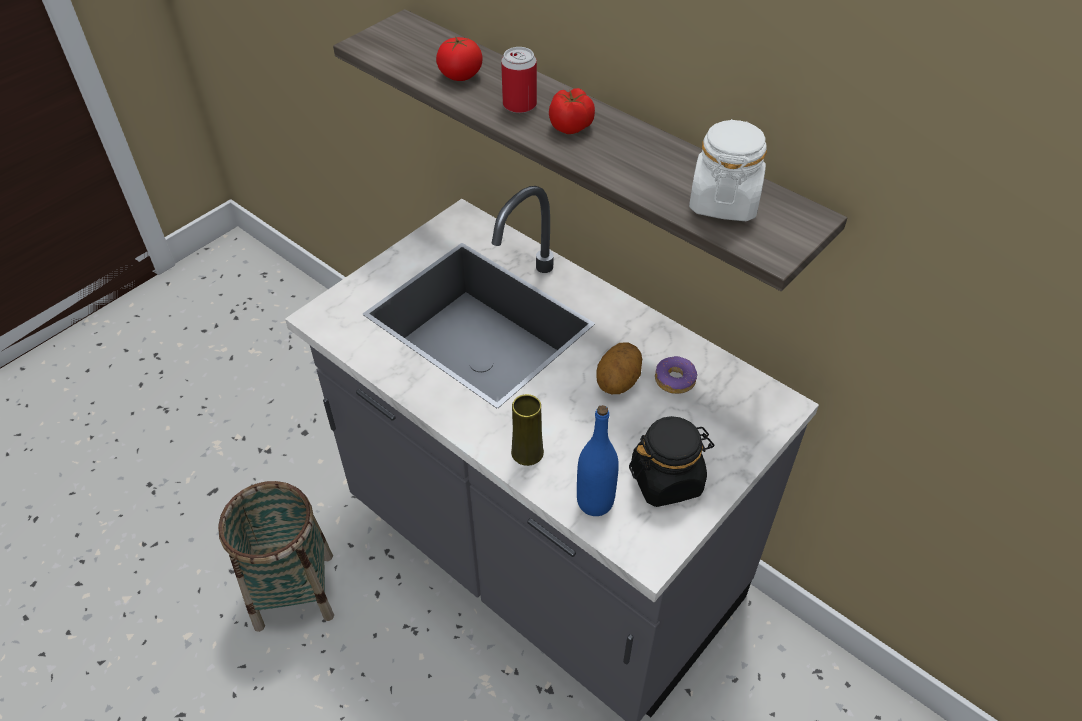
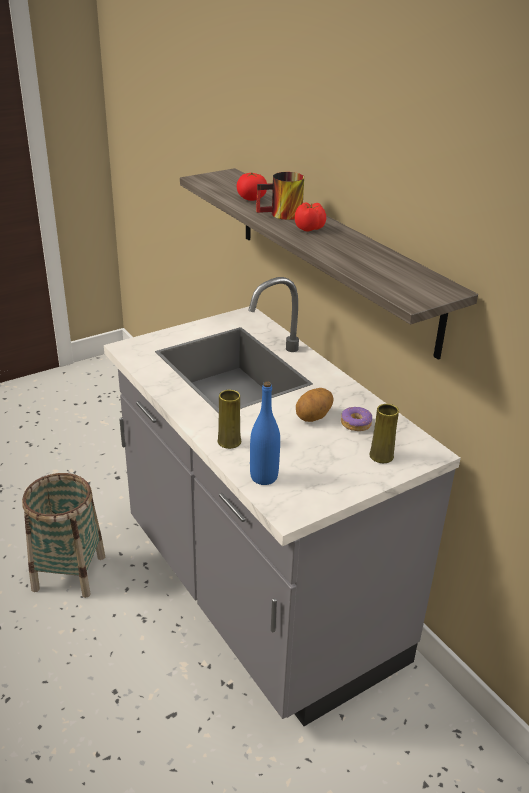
camera: 15 degrees right, 15 degrees down
(519, 105) = (281, 215): can -> mug
(667, 480) = (322, 476): black jar -> none
(724, 201) = (392, 274): white jar -> none
(725, 427) = (381, 456): none -> yellow vase

